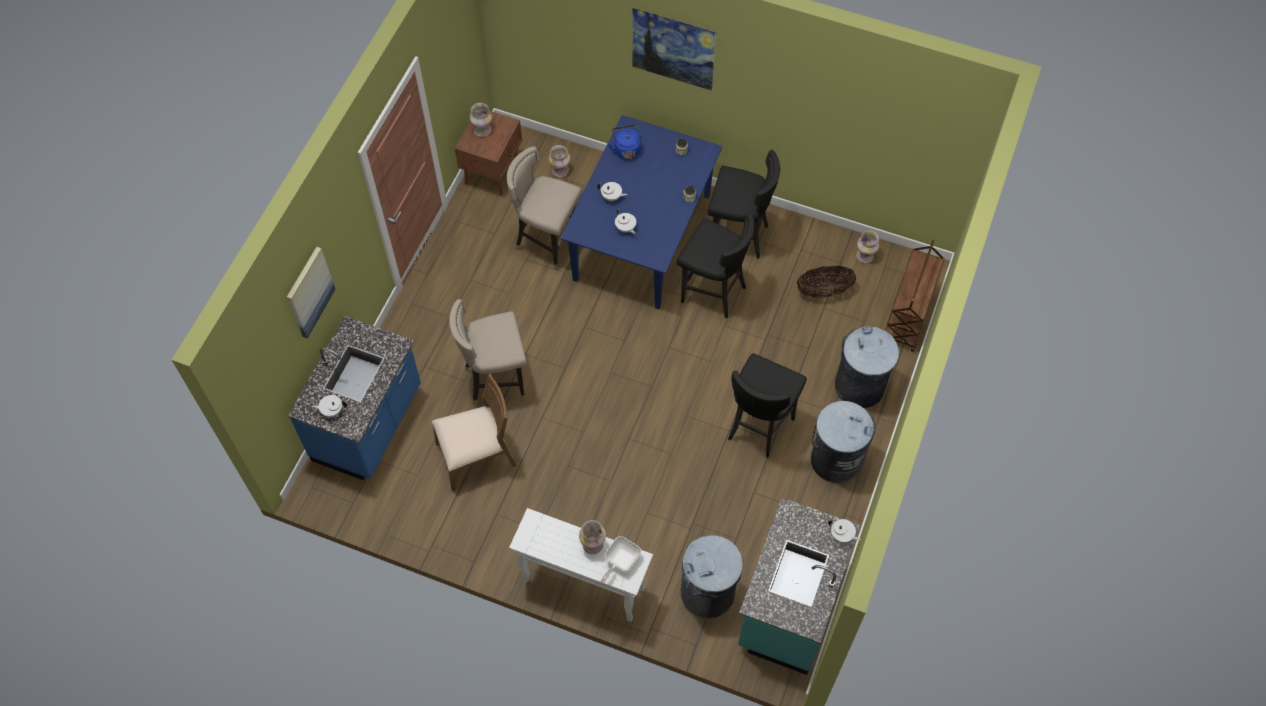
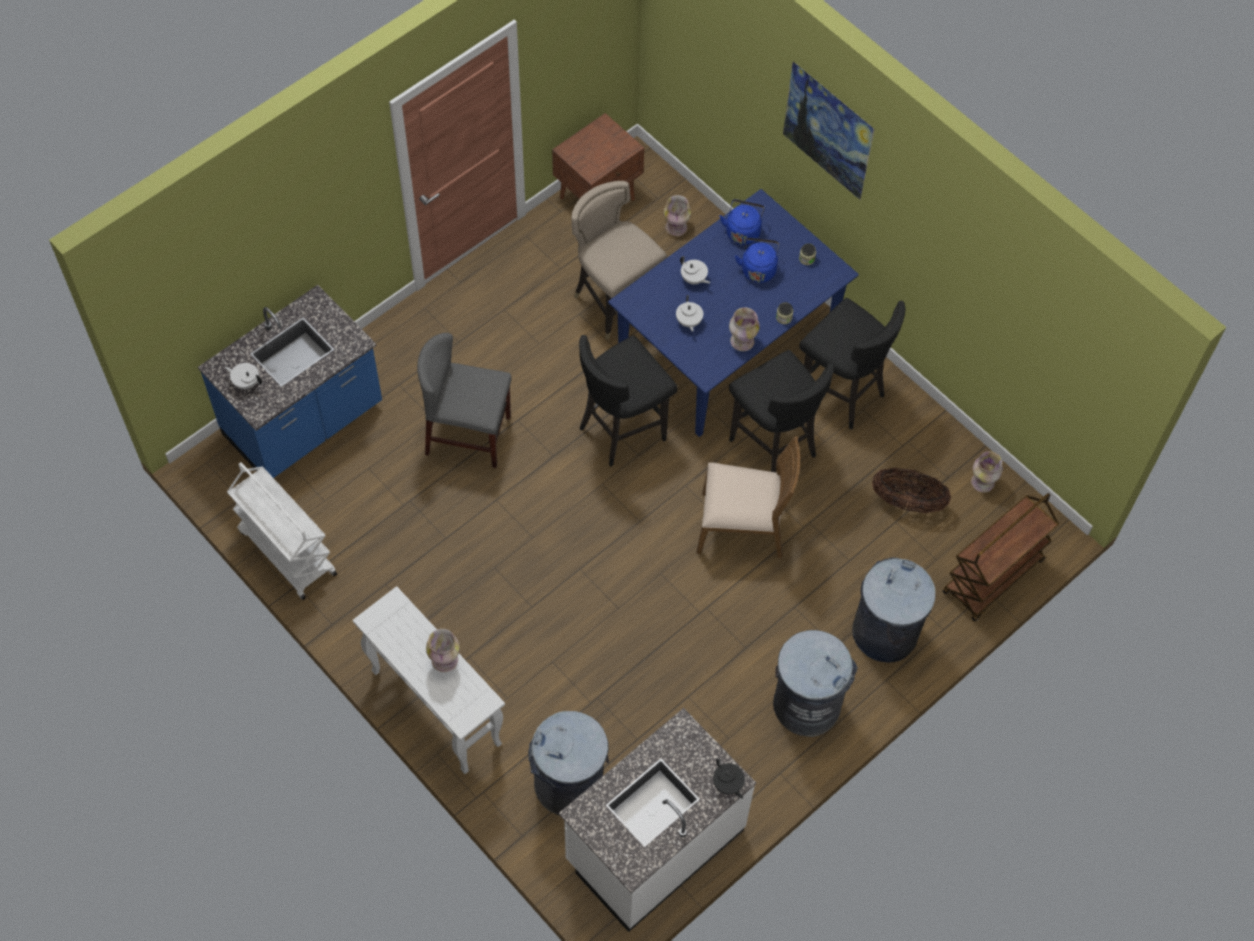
camera: 25 degrees right, 0 degrees up
(309, 292) = (269, 237): picture -> none
(410, 525) = (286, 552): none -> white cart
(477, 455) = (400, 509): brown chair -> brown chair (742, 526)
(482, 130) = (595, 141): vase -> vase (741, 341)
(496, 380) = (468, 435): beige stool -> grey chair
(620, 561) = (463, 693): frying pan -> none
(652, 171) = (758, 269): none -> blue kettle
(759, 426) = (738, 623): black stool -> black stool (622, 430)
(789, 606) = (653, 844): turquoise counter -> white counter
(842, 535) = (727, 784): white teapot -> black teapot

